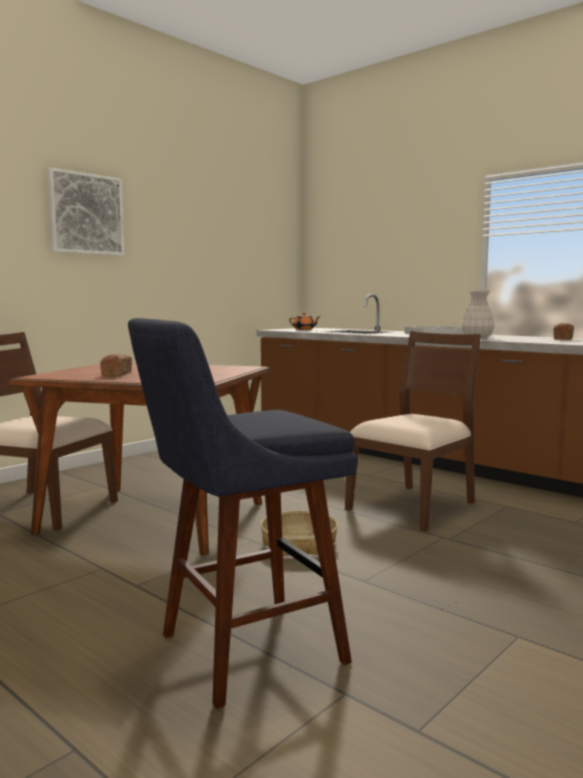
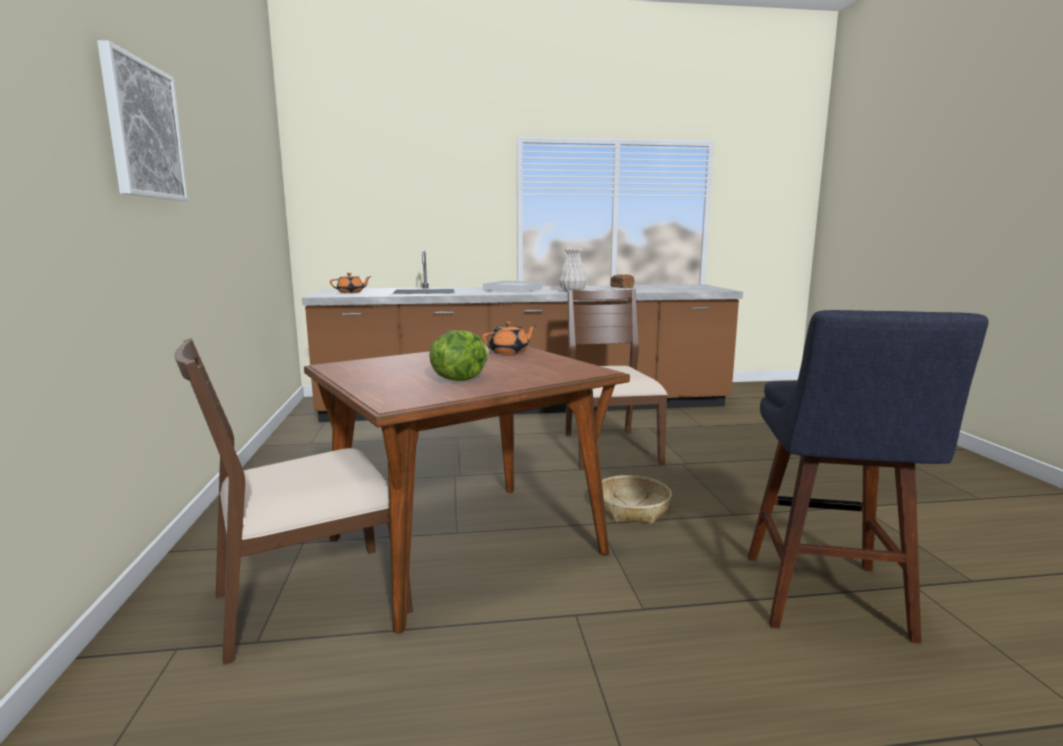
camera: 50 degrees left, 5 degrees up
(116, 374) = (459, 379): bread -> lettuce
(223, 369) = (509, 352): none -> orange teapot

